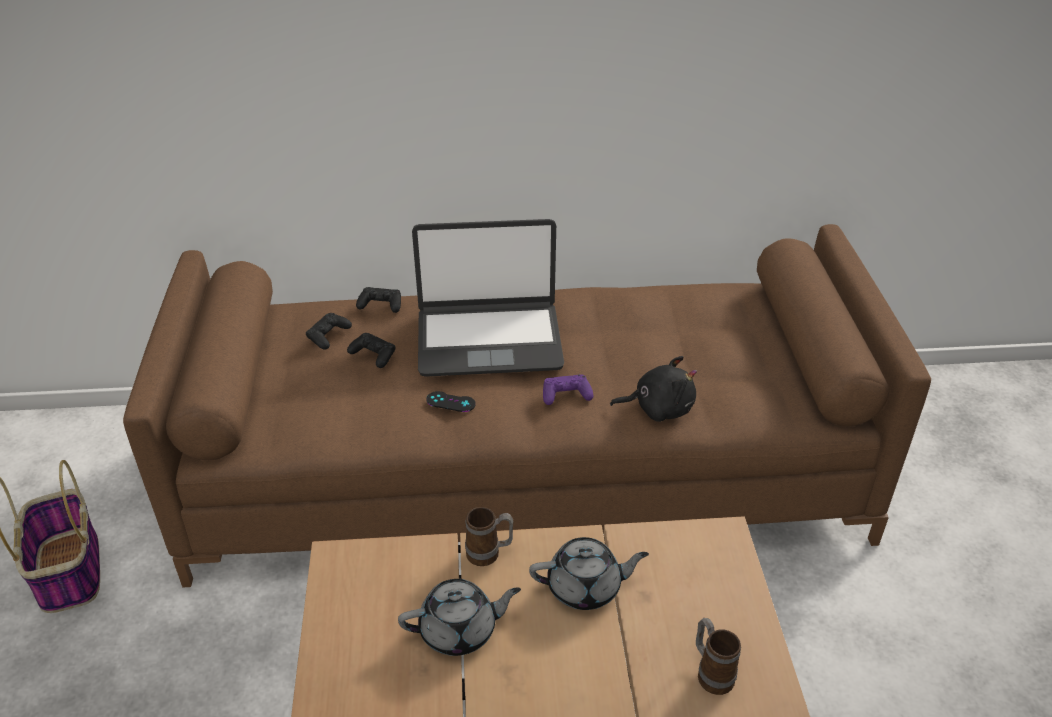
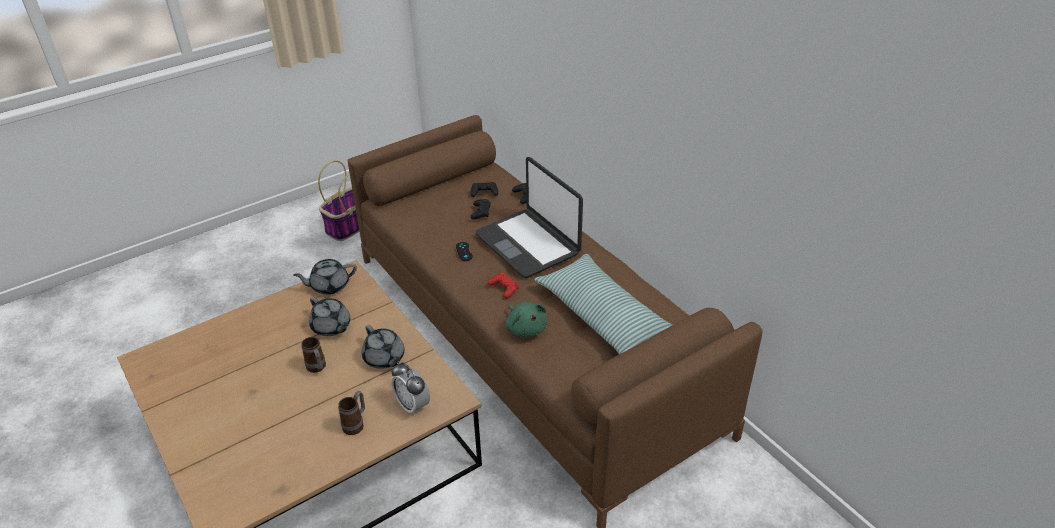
camera: 60 degrees right, 0 degrees up
(349, 599) = (329, 286): none -> grey teapot
(489, 554) = (385, 317): mug -> mug (317, 368)
(566, 394) = (504, 288): purple game controller -> red game controller
(658, 408) = (525, 328): black plush toy -> green plush toy
(680, 338) = (604, 317): none -> pillow
(709, 589) = (412, 405): none -> alarm clock

